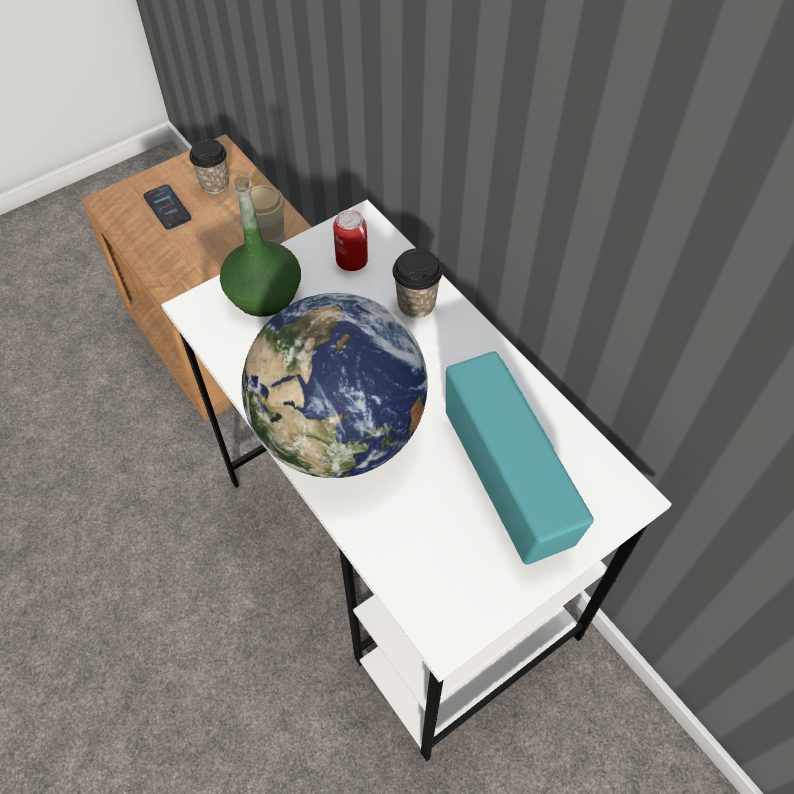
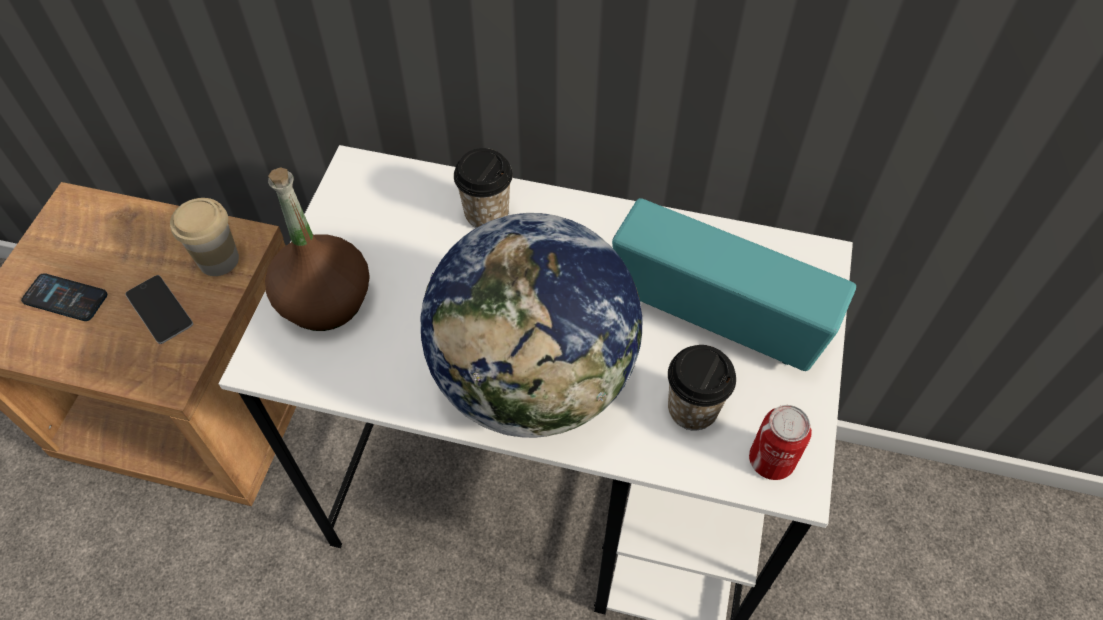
camera: 40 degrees left, 0 degrees up
(210, 248) = (159, 309): none -> phone
(215, 184) = (101, 241): cup -> cup (692, 409)
(264, 294) = (324, 300): green bottle -> brown bottle
(352, 261) = (384, 212): can -> can (771, 460)

